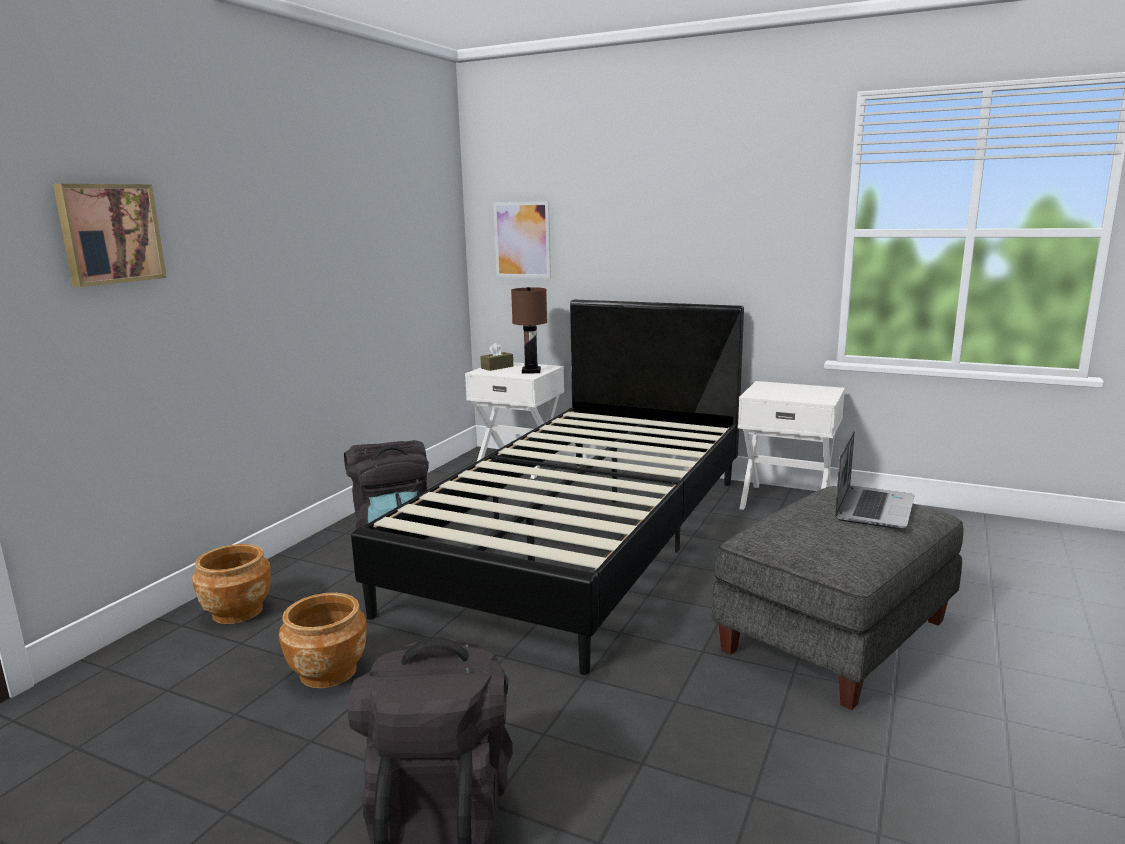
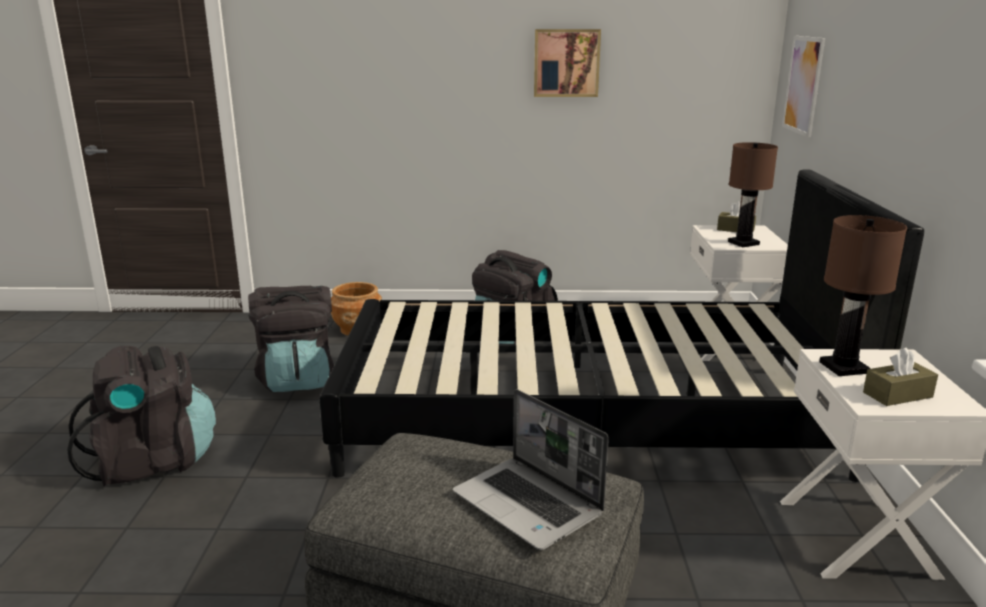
camera: 65 degrees right, 5 degrees up
(109, 234) = (332, 49): picture -> picture (566, 63)
(328, 671) = (298, 379): brown planter -> black backpack
(773, 395) = (843, 368): none -> brown table lamp
(814, 394) = (897, 395): none -> brown tissue box
(873, 508) = (529, 504): laptop -> laptop turned 45 degrees clockwise

